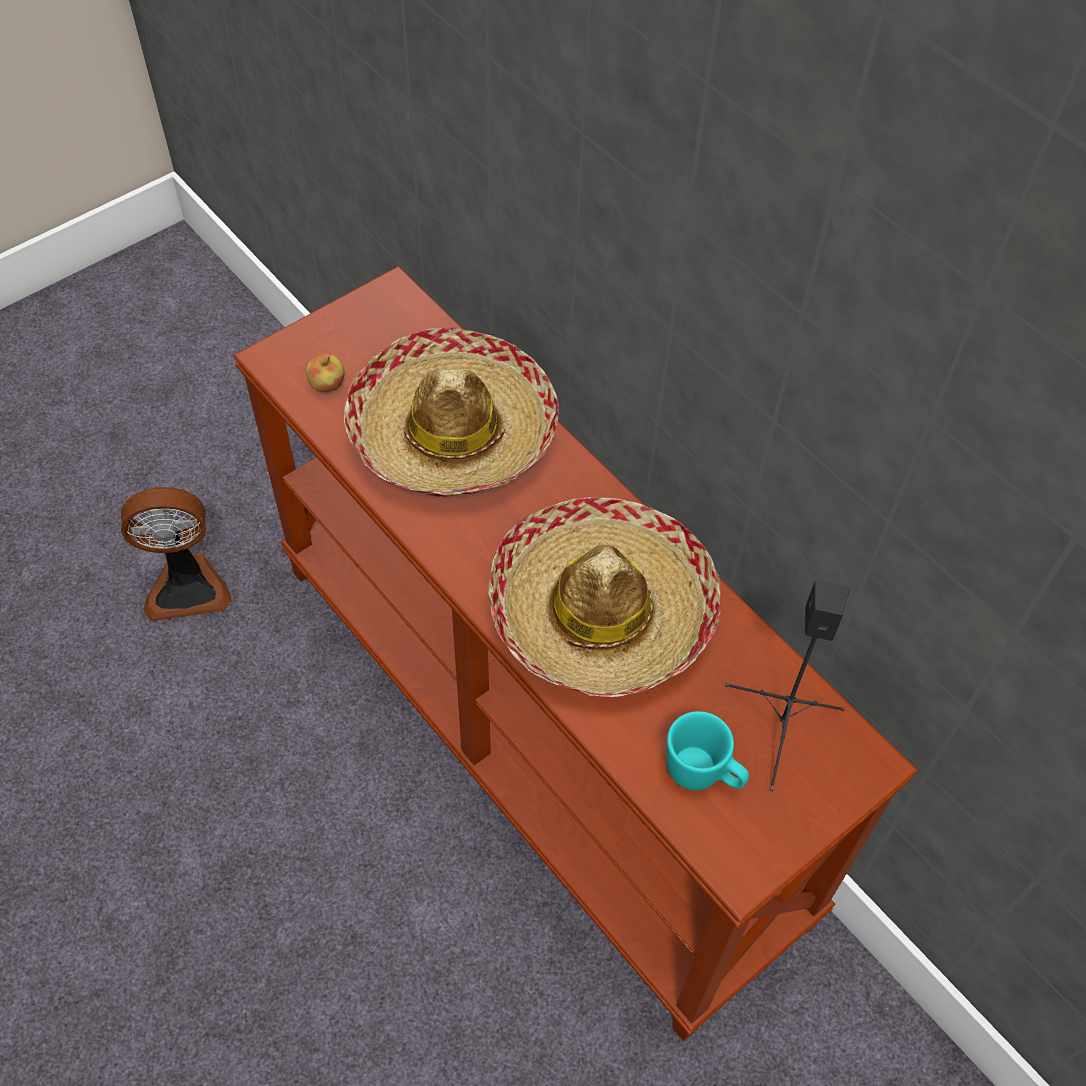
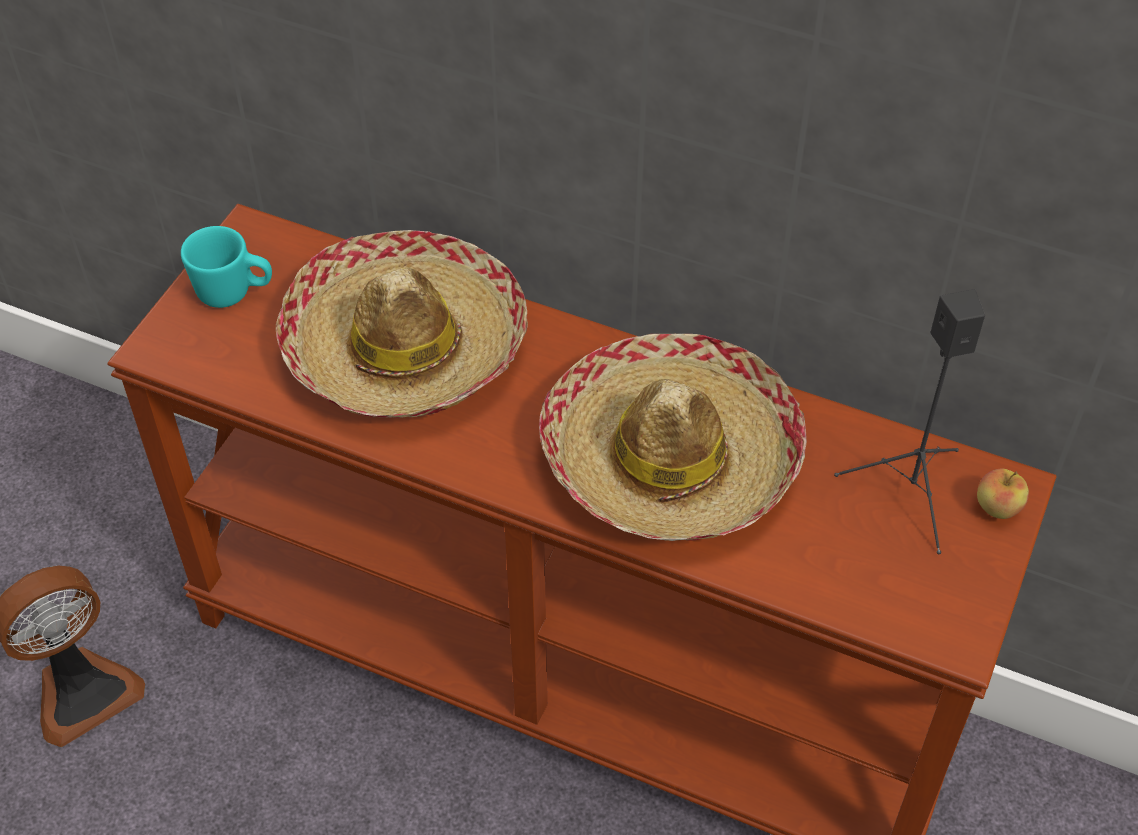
camera: 25 degrees left, 5 degrees down
(327, 385) = (237, 352): apple -> apple (997, 507)
(703, 774) = (867, 567): turquoise mug -> turquoise mug (234, 293)

